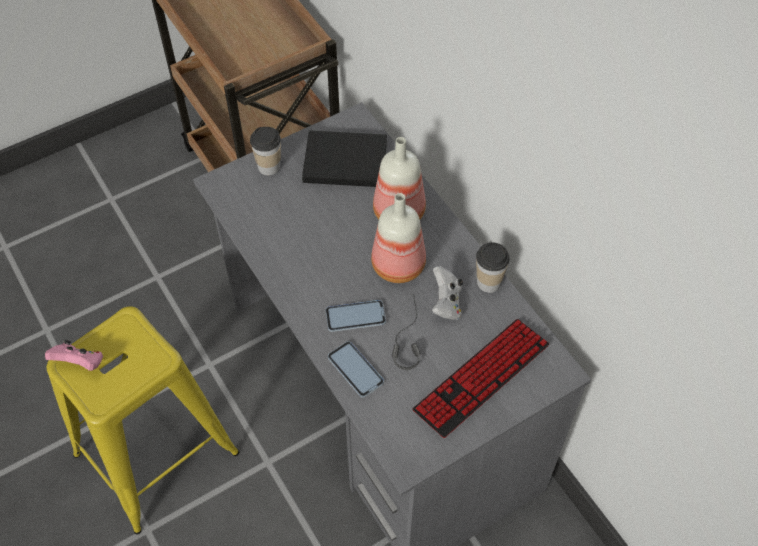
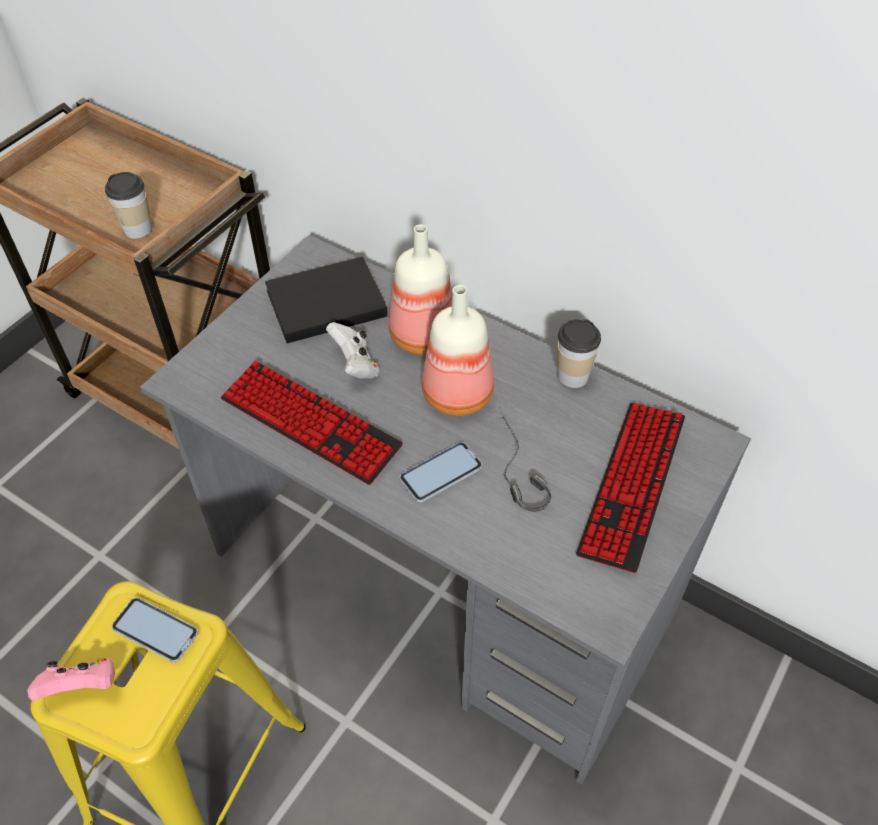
camera: 25 degrees left, 5 degrees down
(269, 167) = (234, 339): cup -> cup (138, 229)
(288, 247) = (310, 423): none -> keyboard
(355, 370) = (478, 536): phone -> phone (155, 630)
(446, 303) = (539, 416): white game controller -> white game controller (355, 365)

